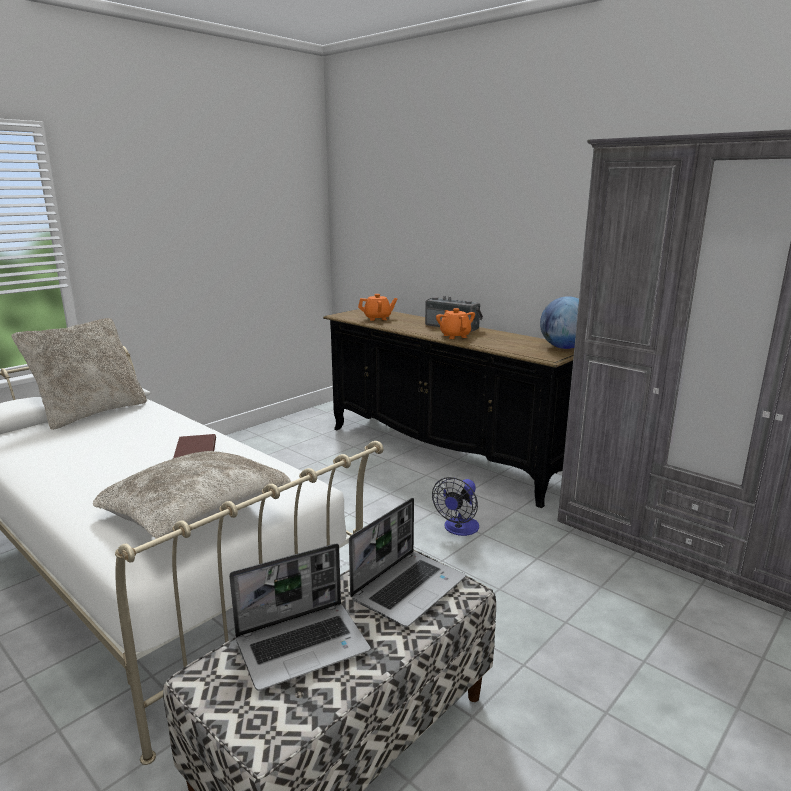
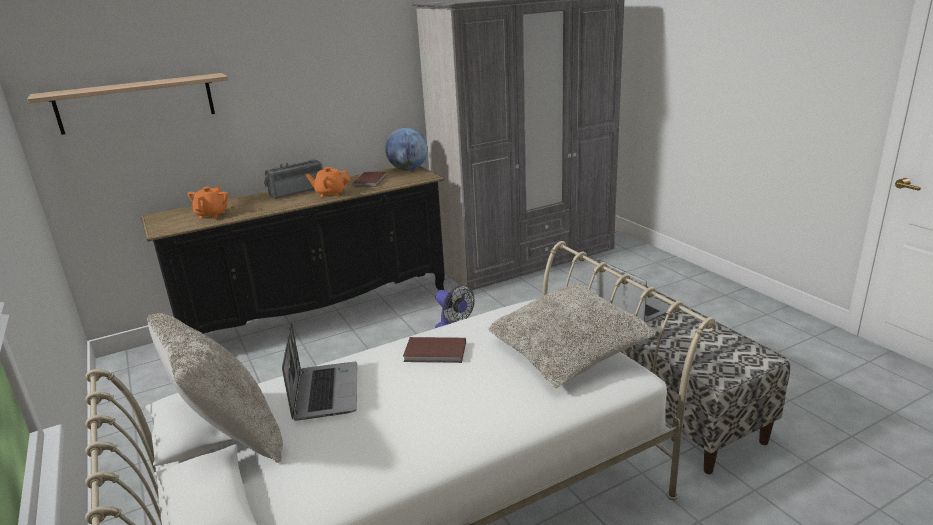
camera: 70 degrees left, 5 degrees up
(303, 645) = (686, 343): laptop -> laptop (325, 391)
(384, 218) = (136, 103): none -> shelf
(507, 341) = (371, 181): none -> brown book

